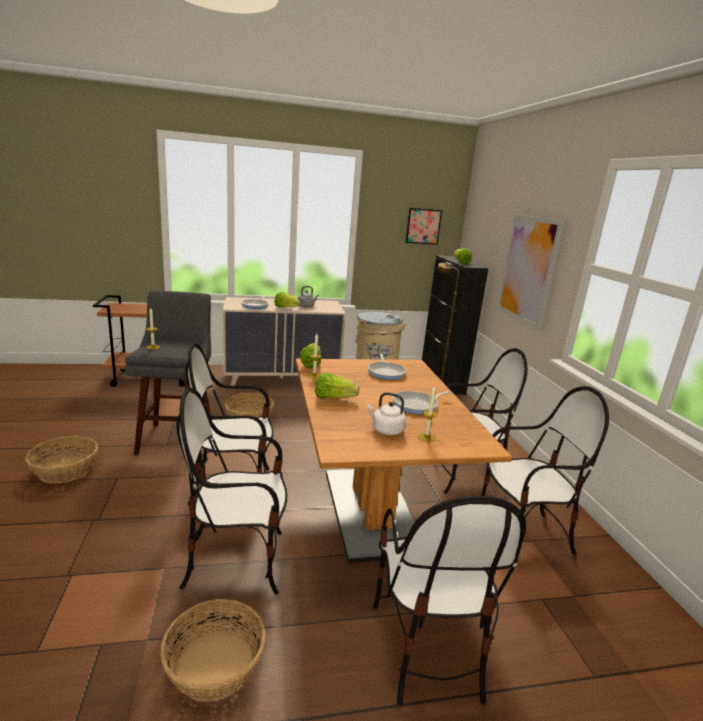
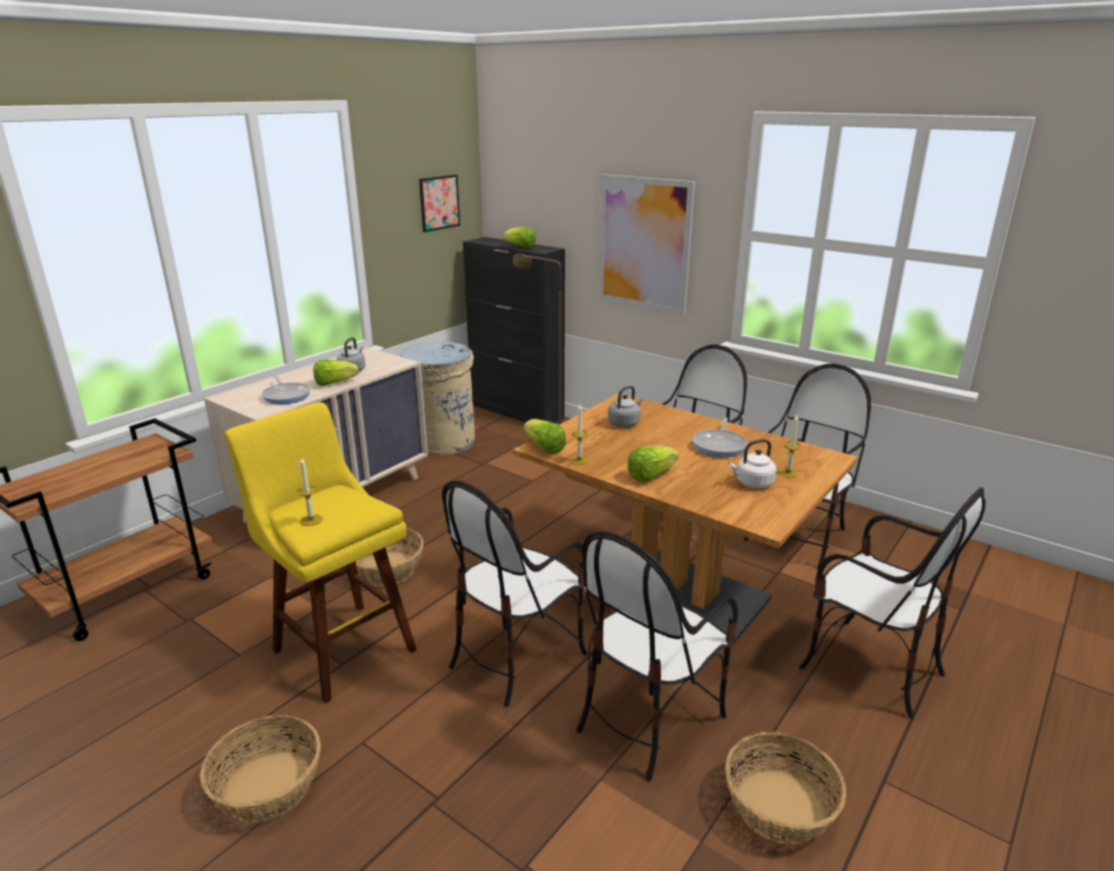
camera: 40 degrees left, 5 degrees up
(177, 437) = (340, 646): grey stool -> yellow stool
(386, 372) = (625, 423): frying pan -> grey kettle

